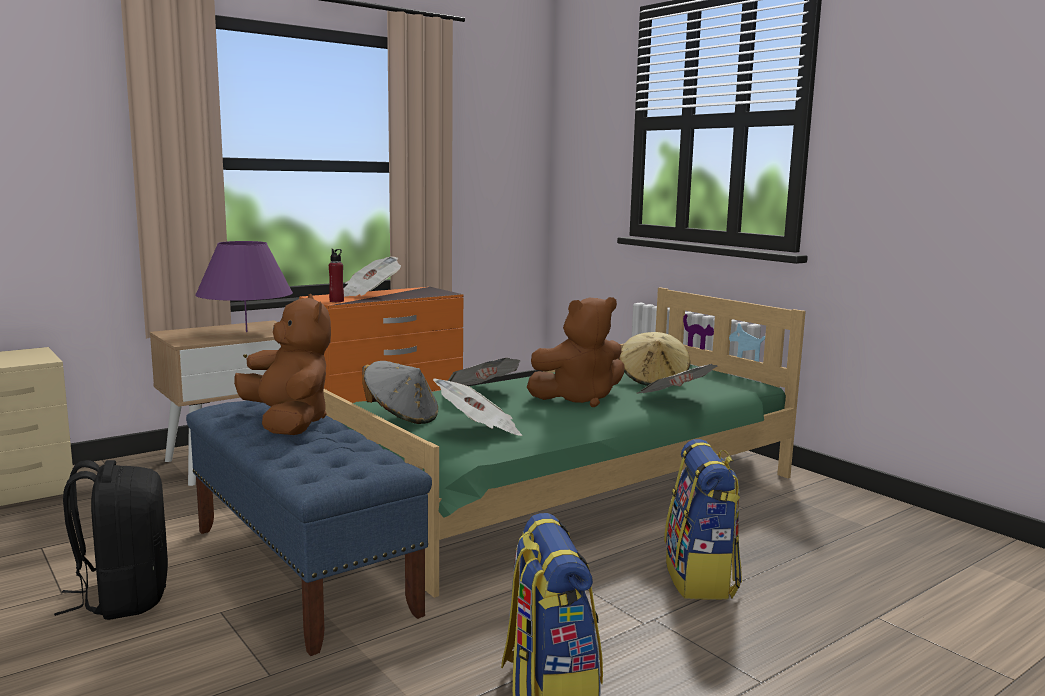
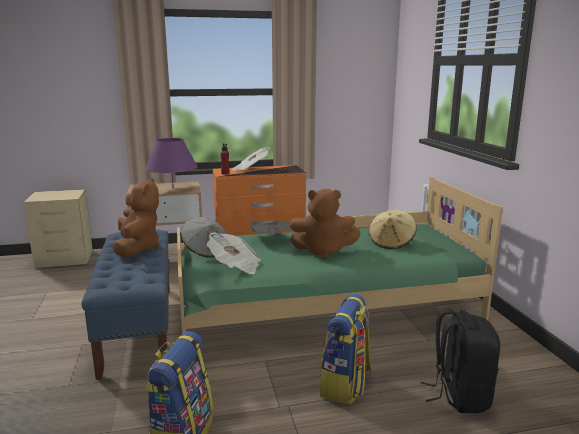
camera: 25 degrees right, 5 degrees up
(123, 598) = (52, 326): black backpack -> black backpack (459, 395)
(675, 400) = (384, 260): newspaper -> none

